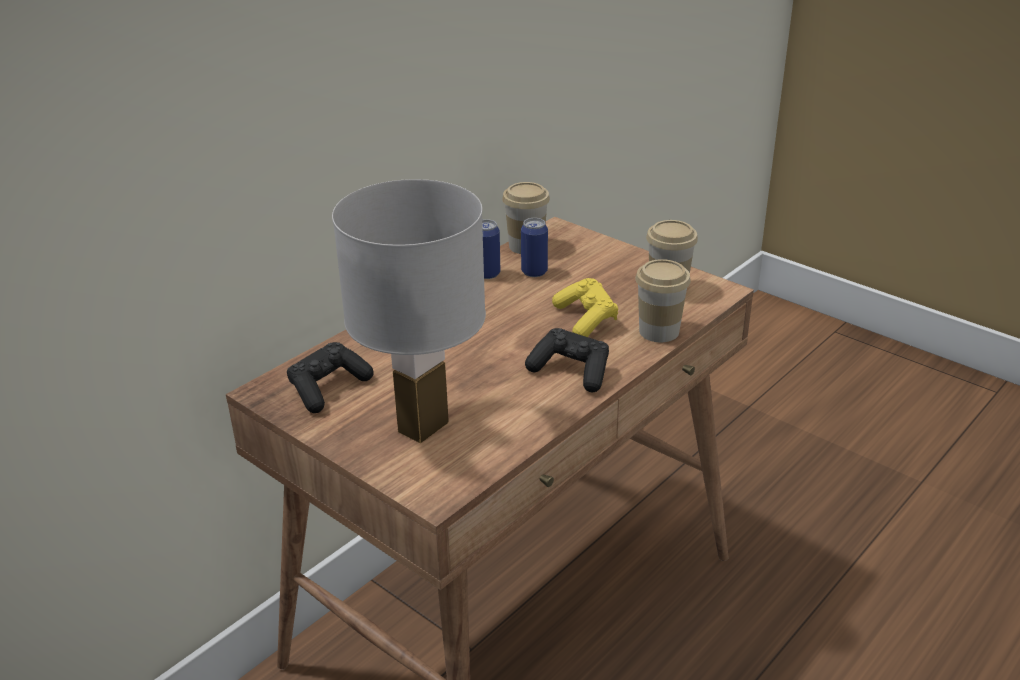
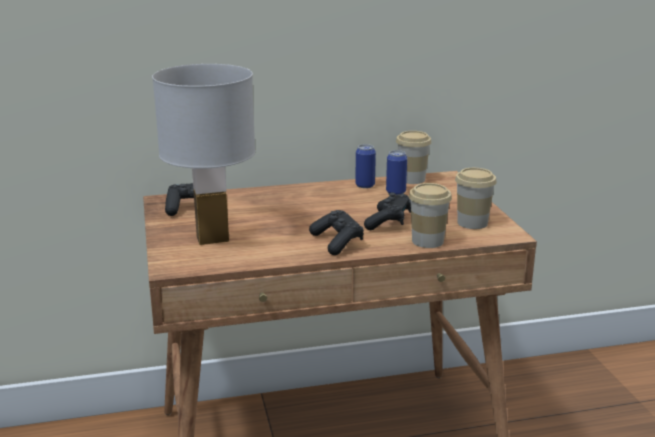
camera: 35 degrees right, 10 degrees down
(586, 320) = (389, 222): yellow game controller -> black game controller

